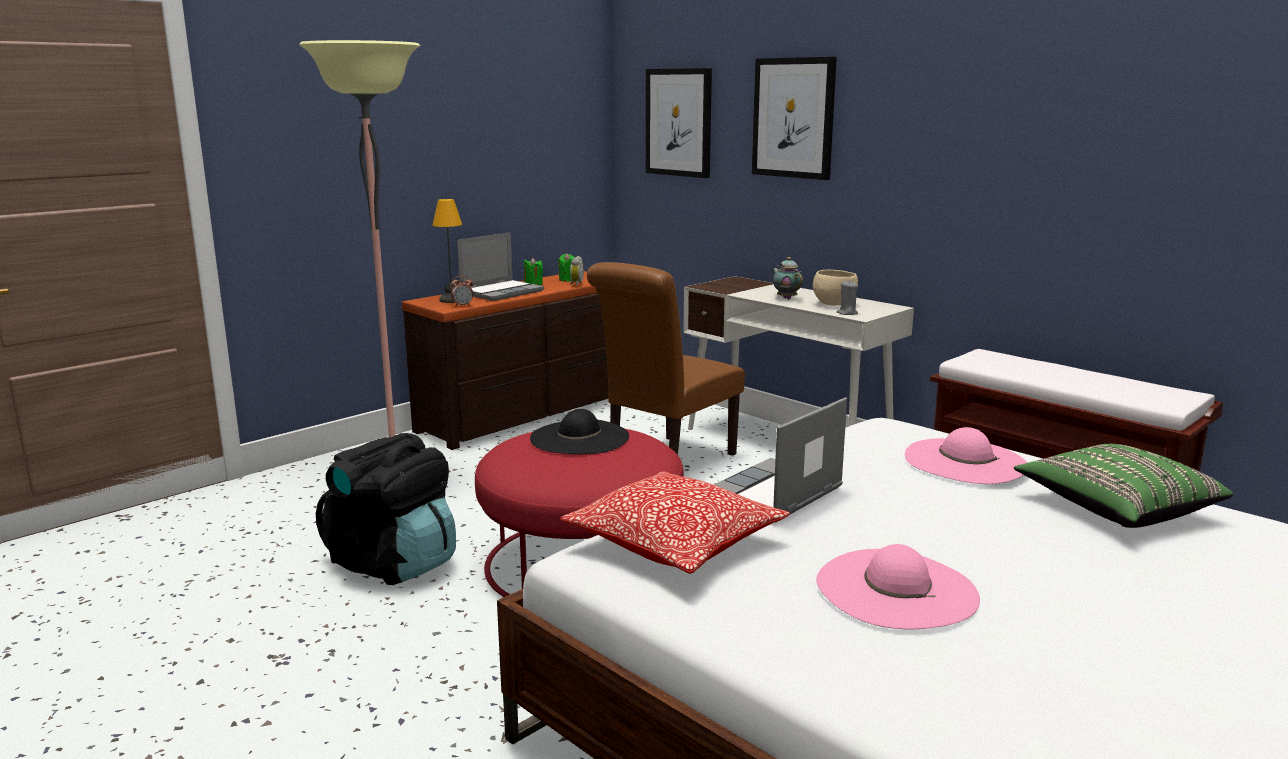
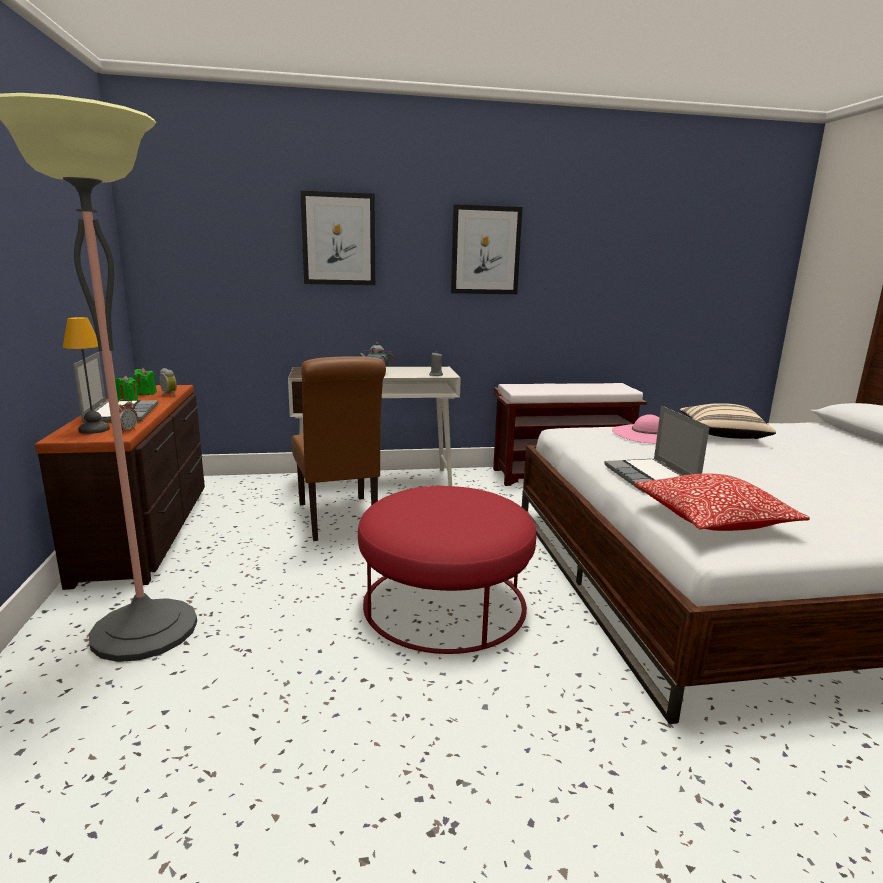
camera: 55 degrees left, 0 degrees up
(394, 563) = (332, 689): black backpack -> none
(579, 437) = (424, 502): black hat -> none
(679, 122) = (214, 242): picture -> picture (485, 250)
(834, 304) = (411, 371): beige bowl -> none
(896, 589) = (804, 493): pink hat -> none
(1116, 508) = (722, 435): green pillow -> beige pillow

